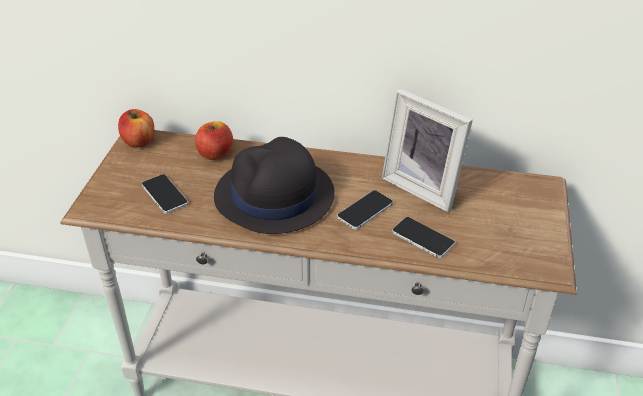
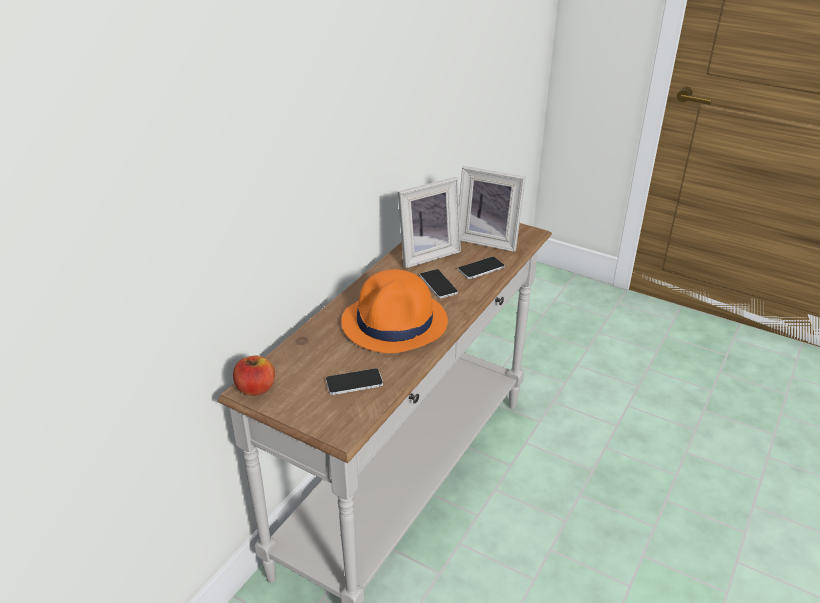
camera: 70 degrees left, 5 degrees down
(215, 153) = (313, 343): apple -> none
(274, 196) = (395, 322): black hat -> orange hat
(497, 231) = (488, 239): none -> picture frame

